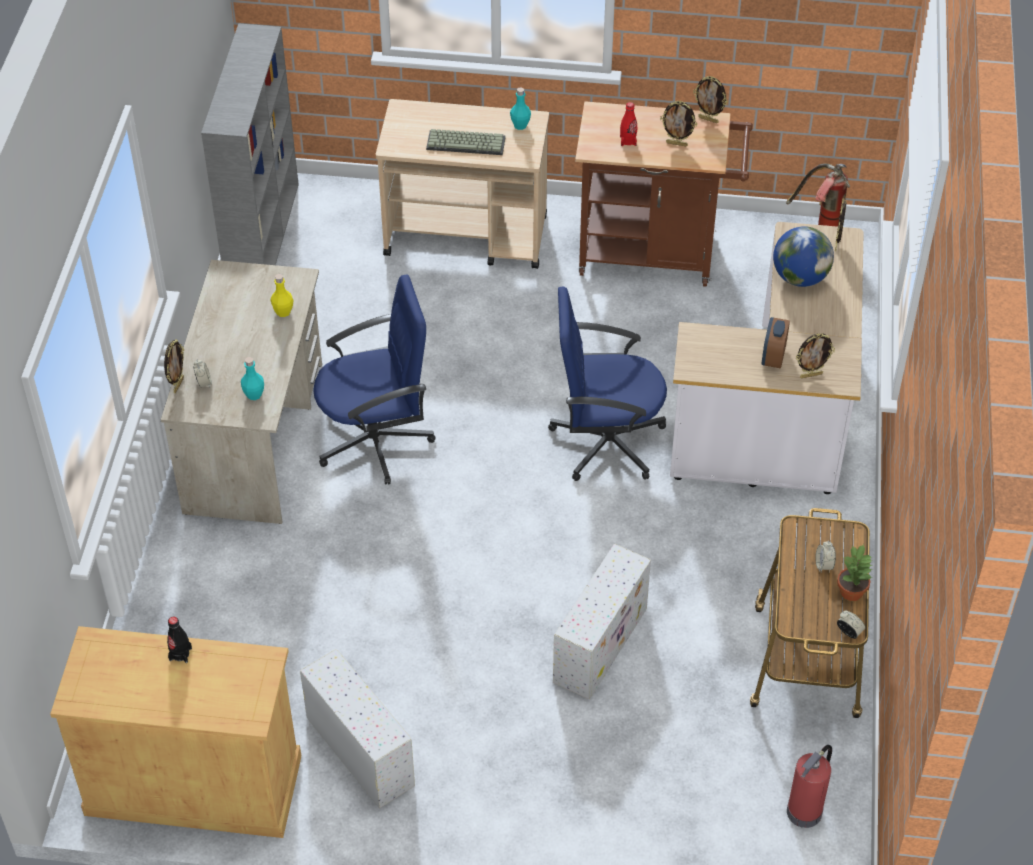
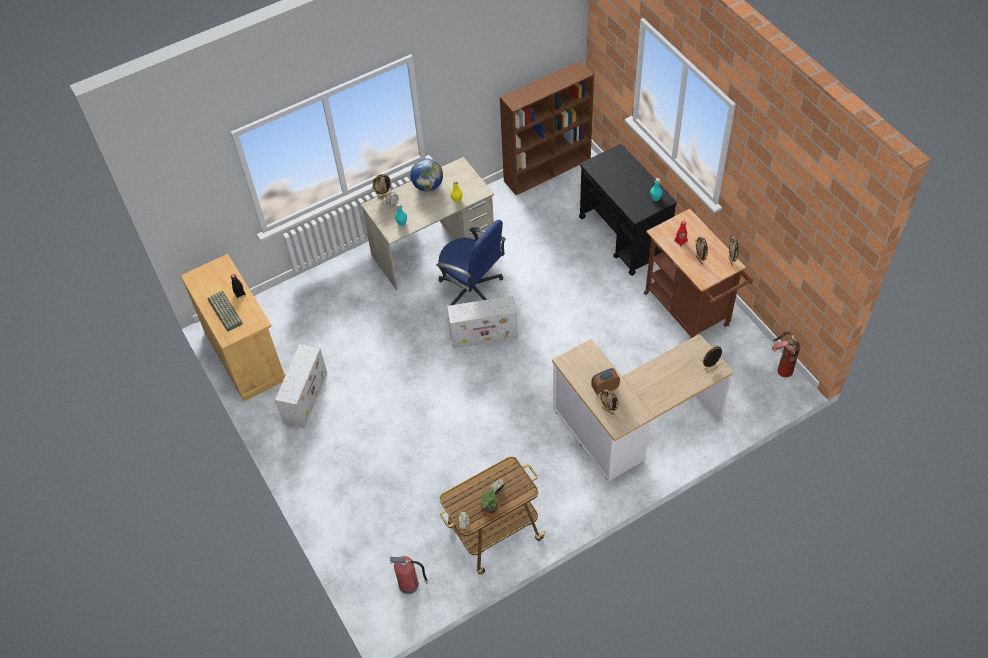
camera: 55 degrees right, 5 degrees up
(262, 234) = (548, 169): grey bookcase -> brown bookcase
(467, 142) = (622, 187): keyboard -> keyboard (226, 311)
(467, 236) = (624, 237): beige cart -> black cart
(601, 643) = (434, 445): white storage box -> white storage box (484, 334)
(605, 441) = (552, 370): blue office chair -> none
(800, 277) = (670, 367): globe -> globe (428, 186)

